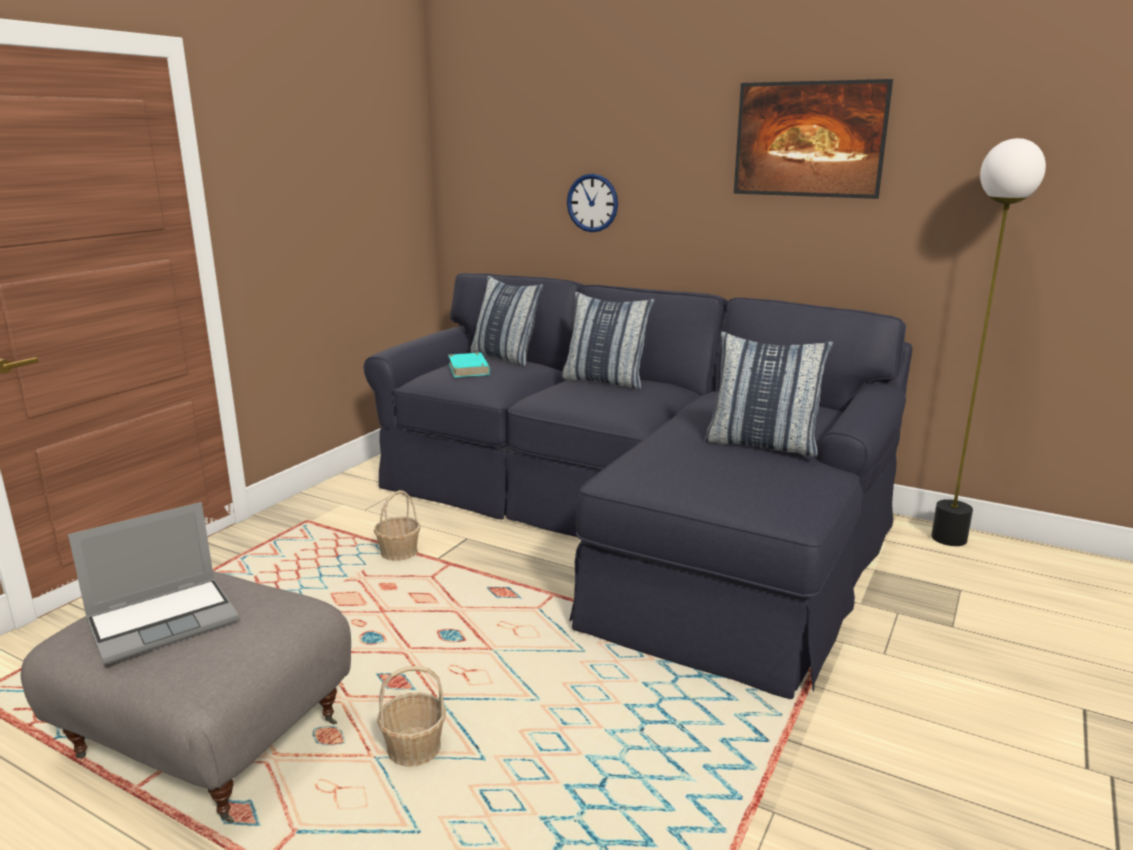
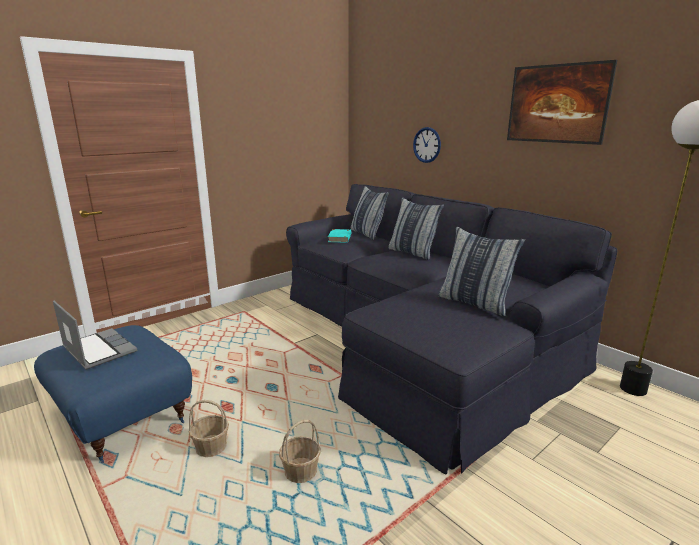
camera: 20 degrees right, 0 degrees up
(165, 620) = (98, 350): laptop -> laptop turned 120 degrees counterclockwise
(206, 744) = (120, 418): grey ottoman -> blue ottoman
(398, 553) = (276, 336): basket -> basket (300, 471)

